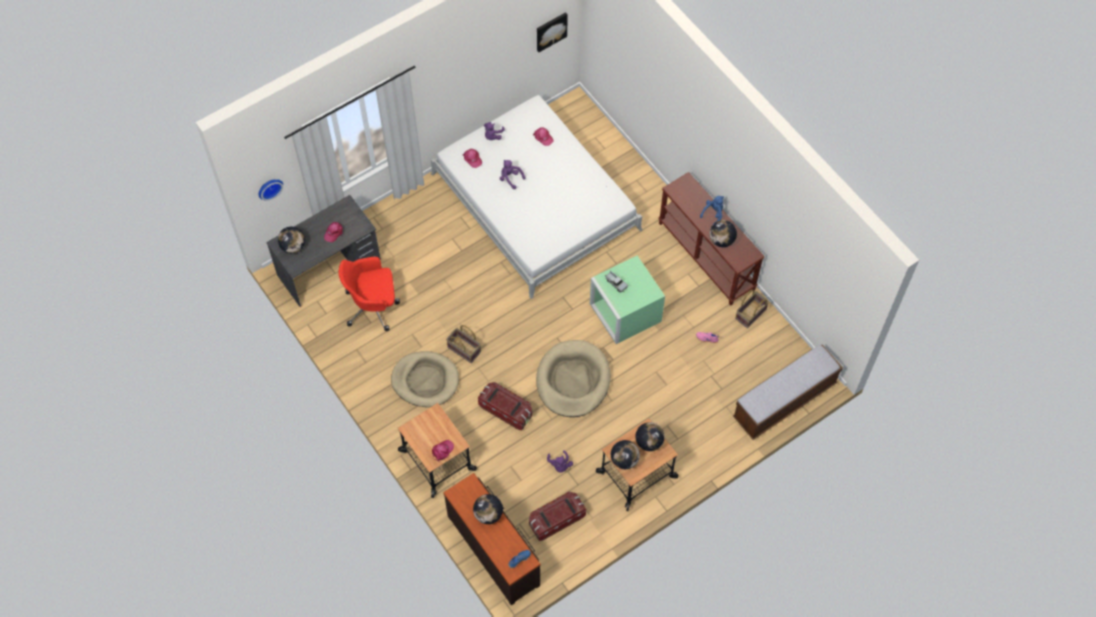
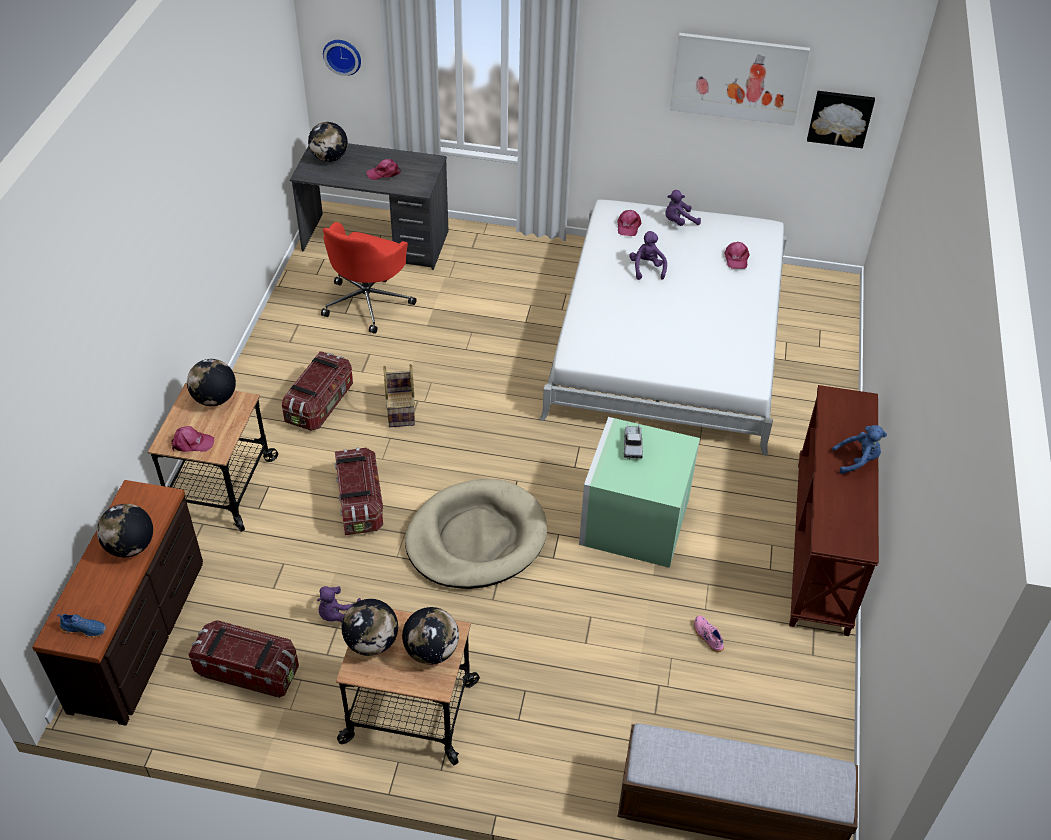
camera: 45 degrees right, 15 degrees down
(373, 306) = (368, 302): red office chair -> red office chair turned 105 degrees counterclockwise
(425, 380) = (321, 404): beige dog bed -> storage box
(495, 50) = (738, 78): none -> picture
(721, 240) = (833, 497): globe -> globe (215, 399)
(751, 314) = (807, 660): basket -> none

